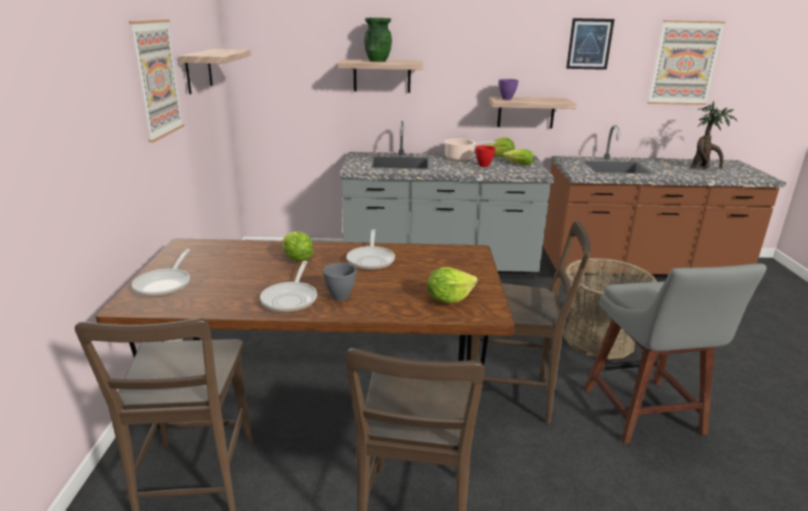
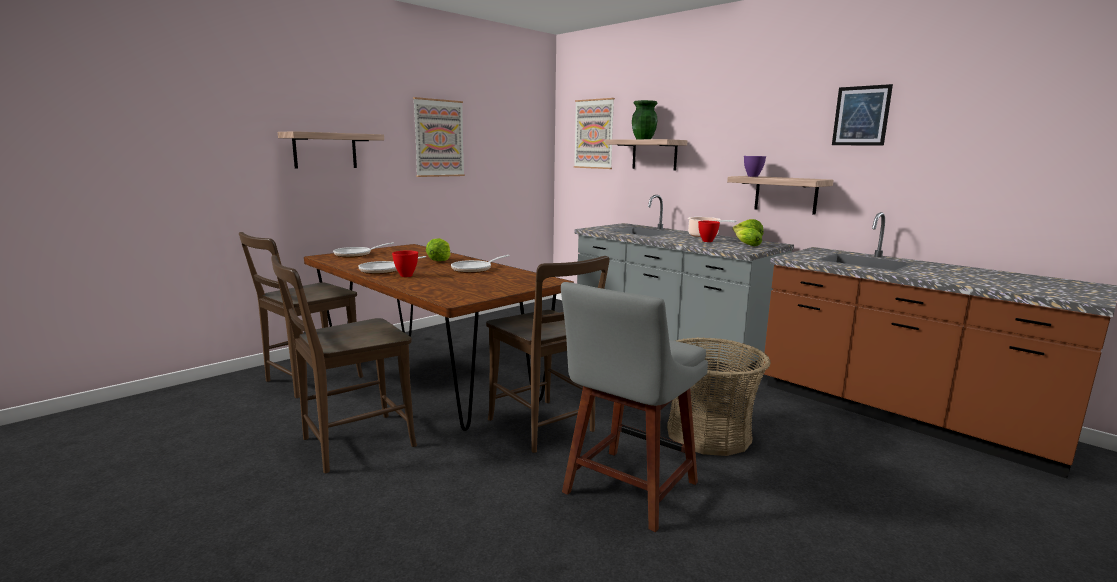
camera: 45 degrees right, 10 degrees down
(198, 71) = (502, 143): shelf -> shelf (325, 150)
(341, 297) = (406, 276): grey bowl -> red bowl
(448, 299) = (455, 290): lettuce -> none
(684, 63) = (1004, 135): picture -> picture (594, 134)
(703, 168) = (1002, 279): potted plant -> none

